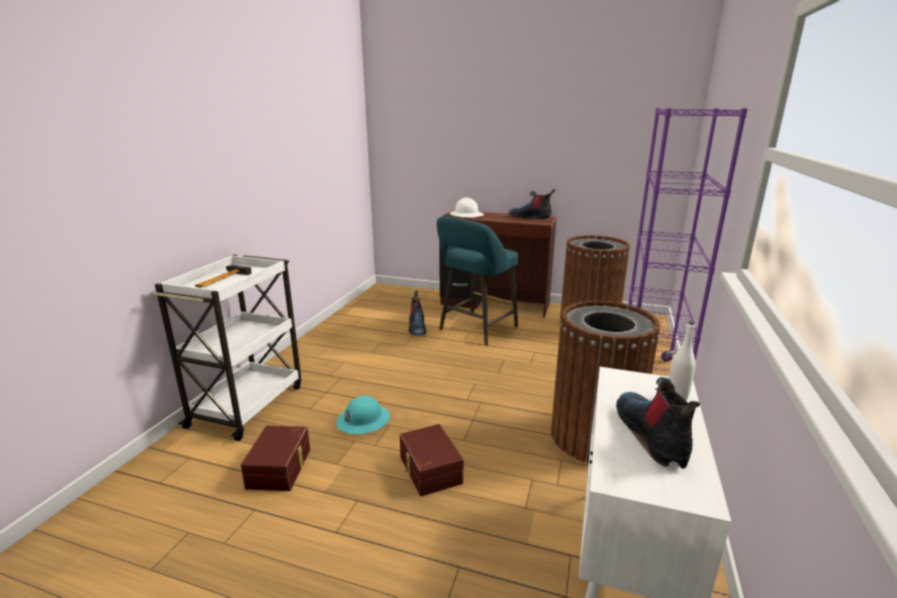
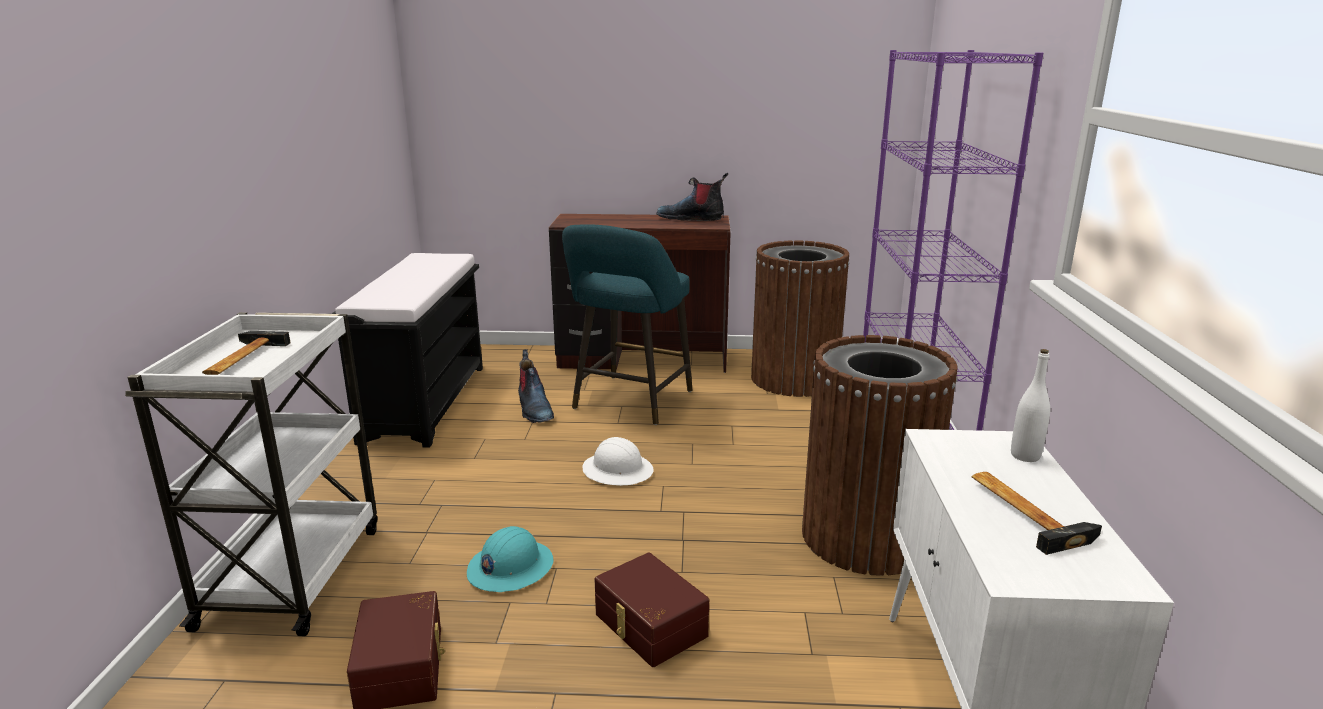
camera: 15 degrees left, 0 degrees up
(357, 316) = (425, 402): none -> black bench
(466, 215) = (590, 220): white hard hat -> white hard hat (618, 470)
(652, 436) = (1025, 512): boot -> hammer

